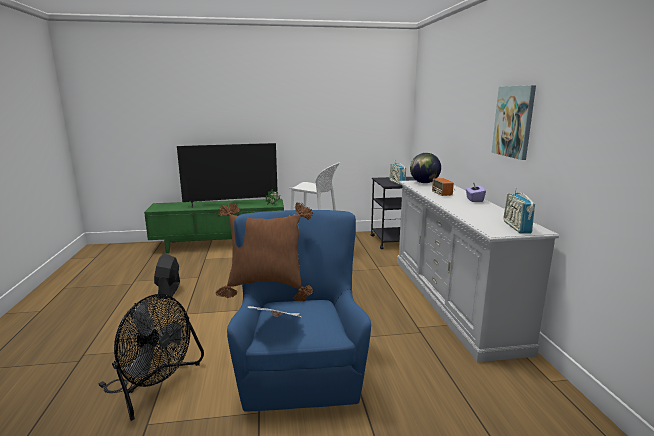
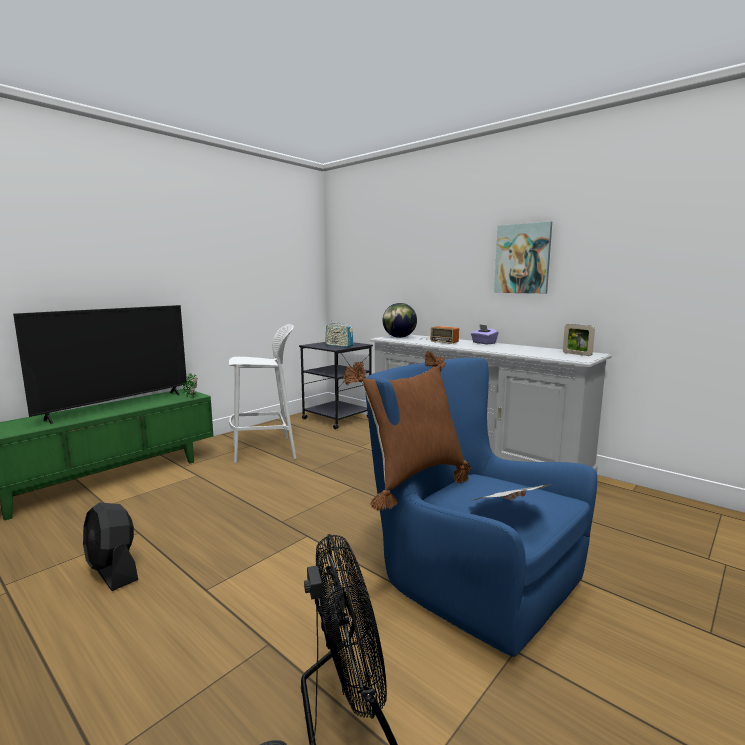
camera: 40 degrees left, 5 degrees down
(516, 227) = (577, 354): radio -> picture frame

